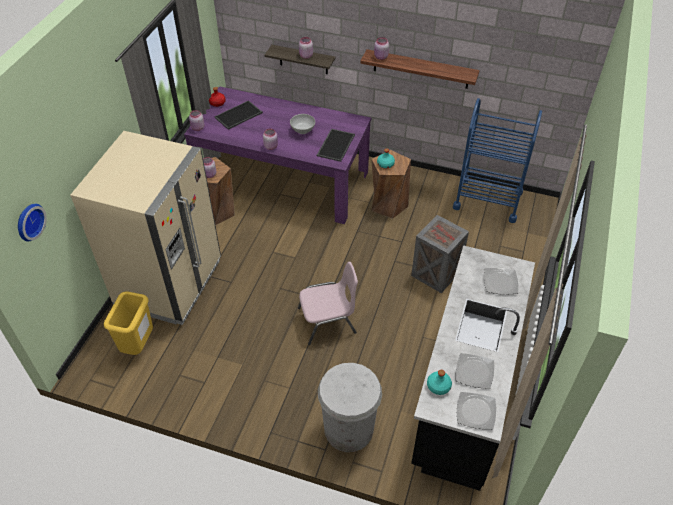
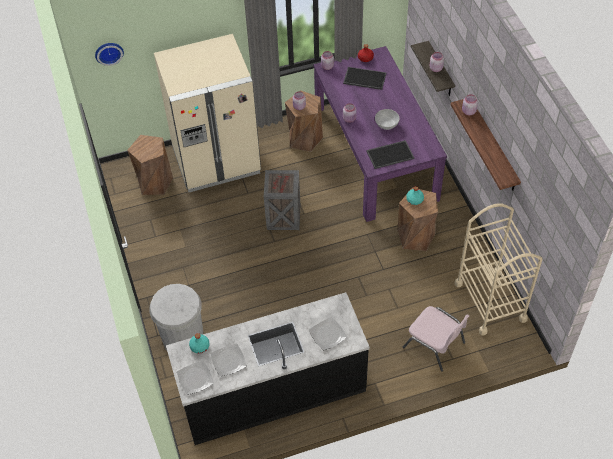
camera: 55 degrees right, 5 degrees up
(139, 345) = (154, 182): yellow trash can -> brown stool
(328, 321) = (263, 271): pink chair -> pink chair (435, 345)
(435, 272) = (371, 310): crate -> crate (284, 216)
(487, 200) = (490, 301): blue cart -> beige cart

